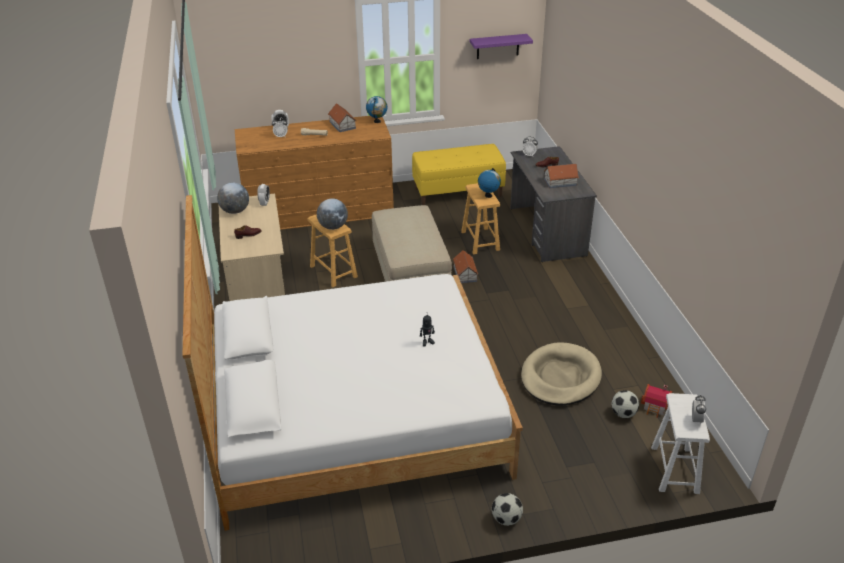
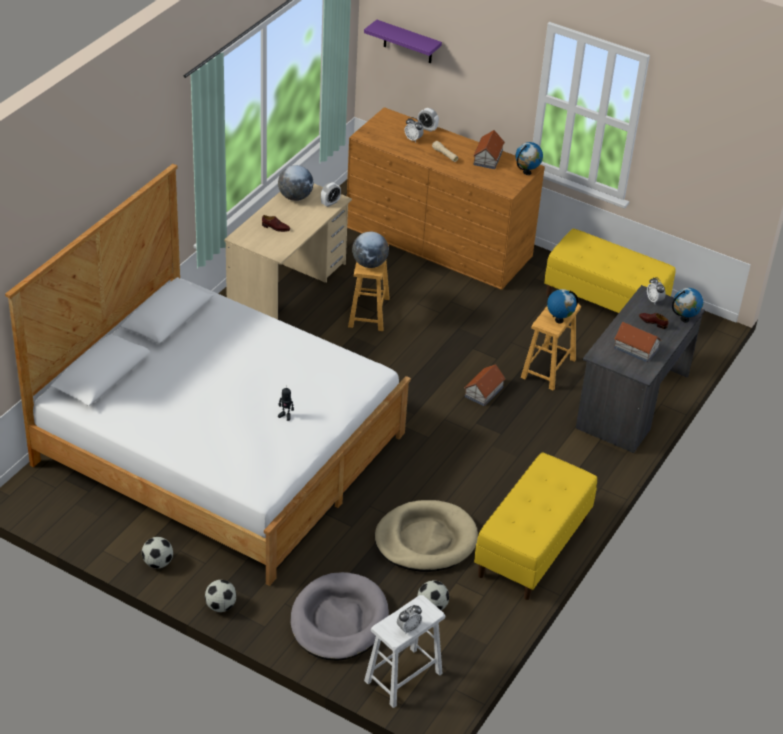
camera: 40 degrees right, 5 degrees up
(410, 268) = (441, 353): beige ottoman -> none
(422, 524) = (158, 562): none -> football
(498, 46) = (711, 151): purple shelf -> purple shelf (408, 42)
(558, 155) = (684, 319): none -> globe
(588, 466) = (339, 620): none -> grey dog bed
(619, 339) = (533, 548): none -> yellow bench
(655, 407) = (468, 623): toy house -> none

